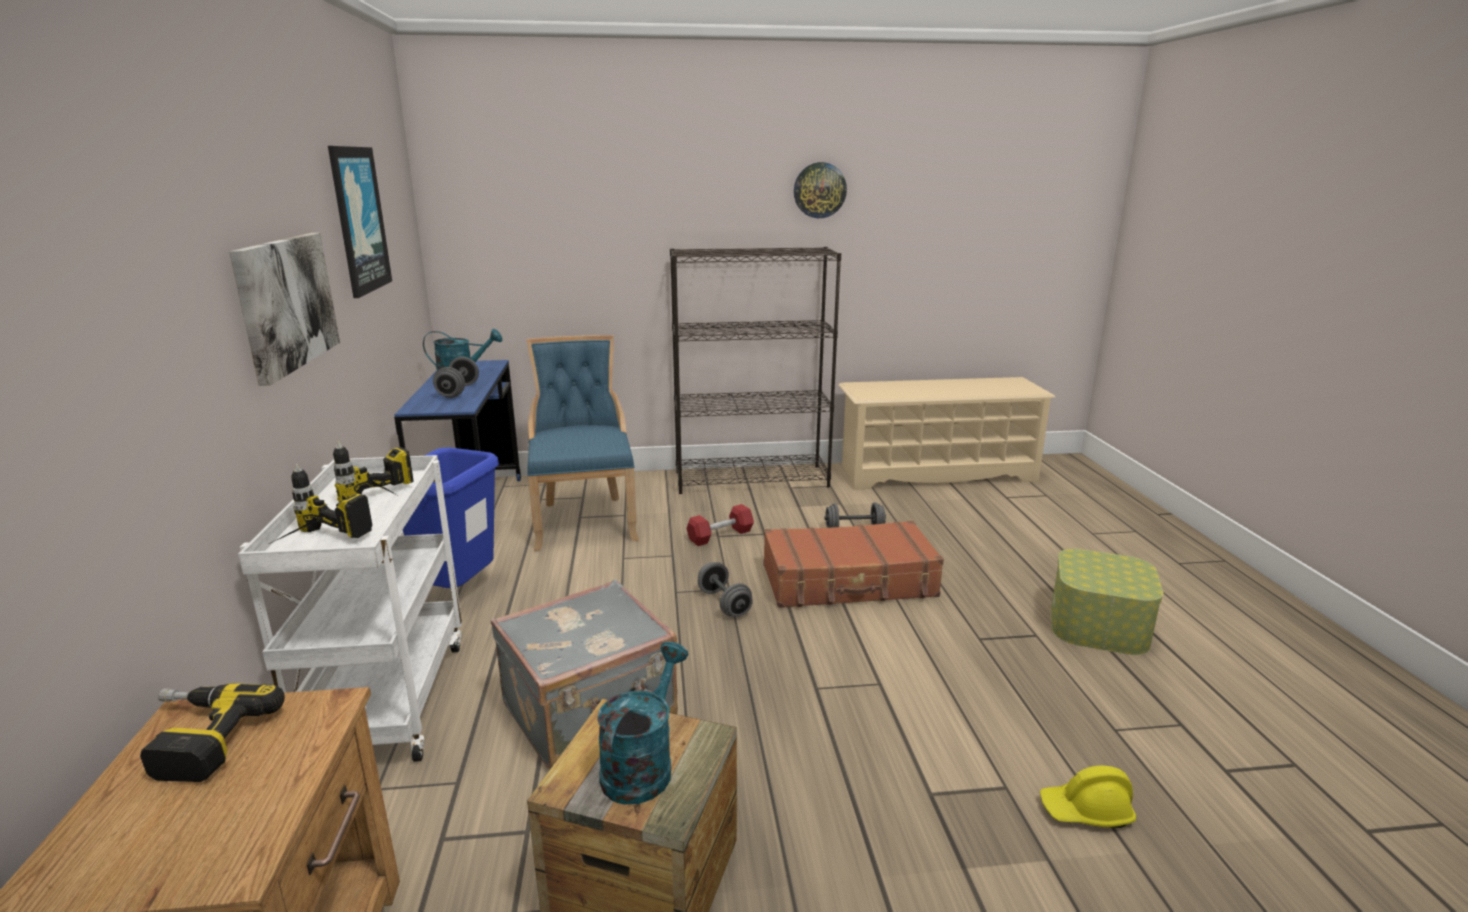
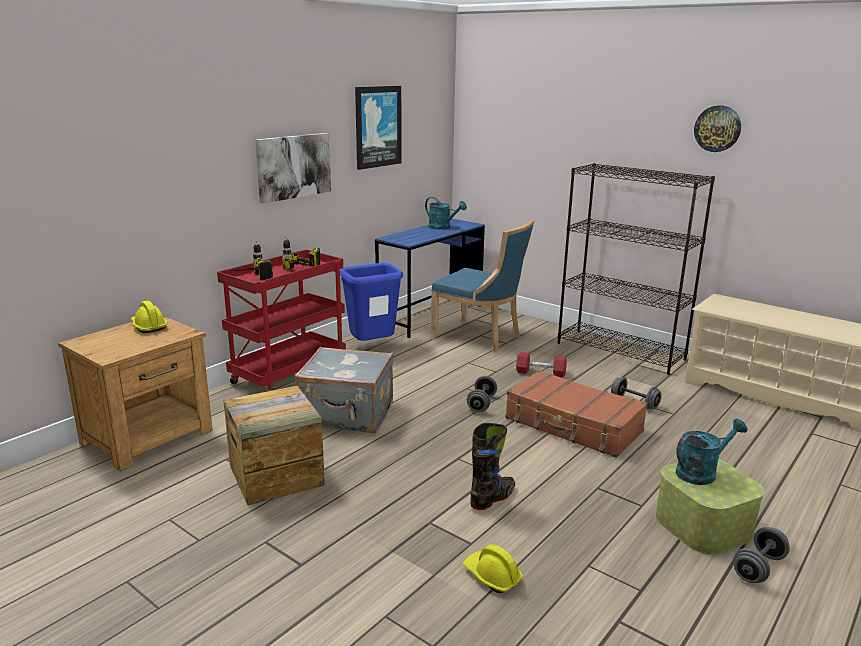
camera: 45 degrees right, 0 degrees up
(196, 739) = (148, 326): power drill -> yellow hard hat
(387, 698) = (288, 374): white cart -> red cart
(458, 391) = (423, 234): grey dumbbell -> grey dumbbell (758, 568)
(584, 520) = (480, 337): blue chair -> blue chair turned 90 degrees clockwise
(642, 765) = (270, 409): turquoise watering can -> turquoise watering can (701, 472)
(929, 715) = (492, 498): none -> black boot

